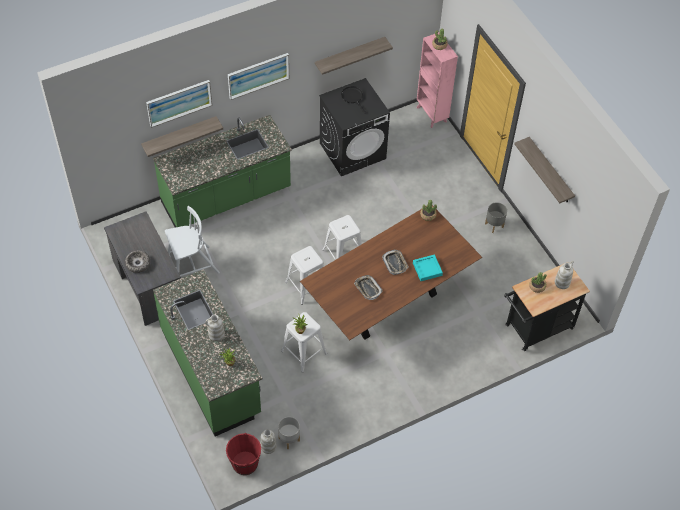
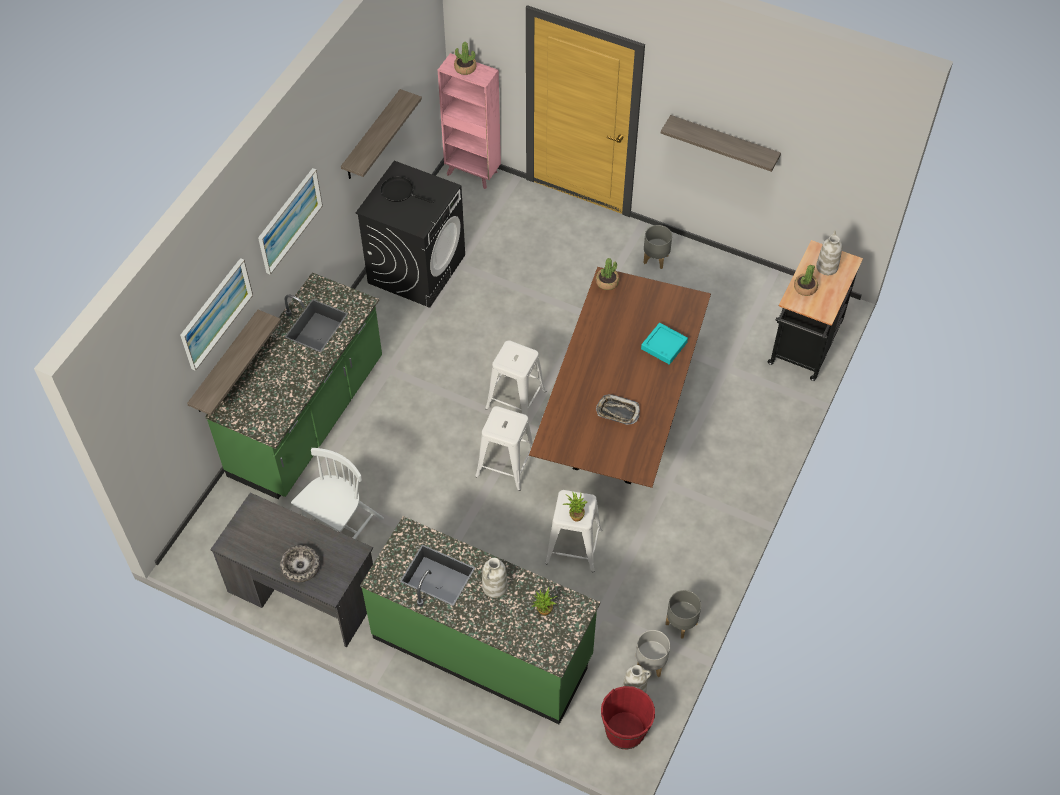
camera: 35 degrees left, 0 degrees up
(324, 430) = (680, 623): none -> grey planter
(395, 263) = (621, 362): tray -> none

